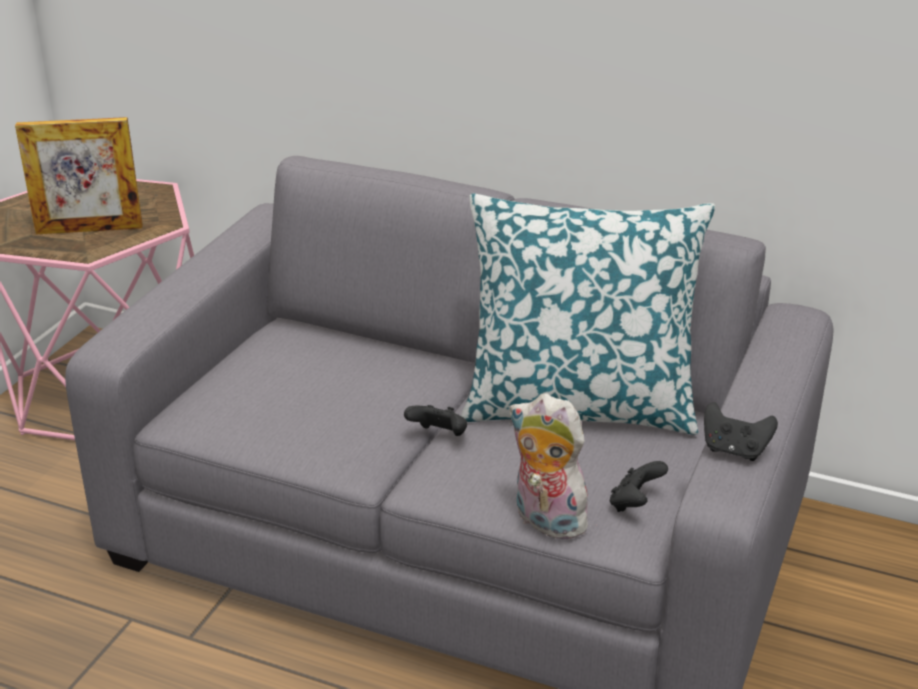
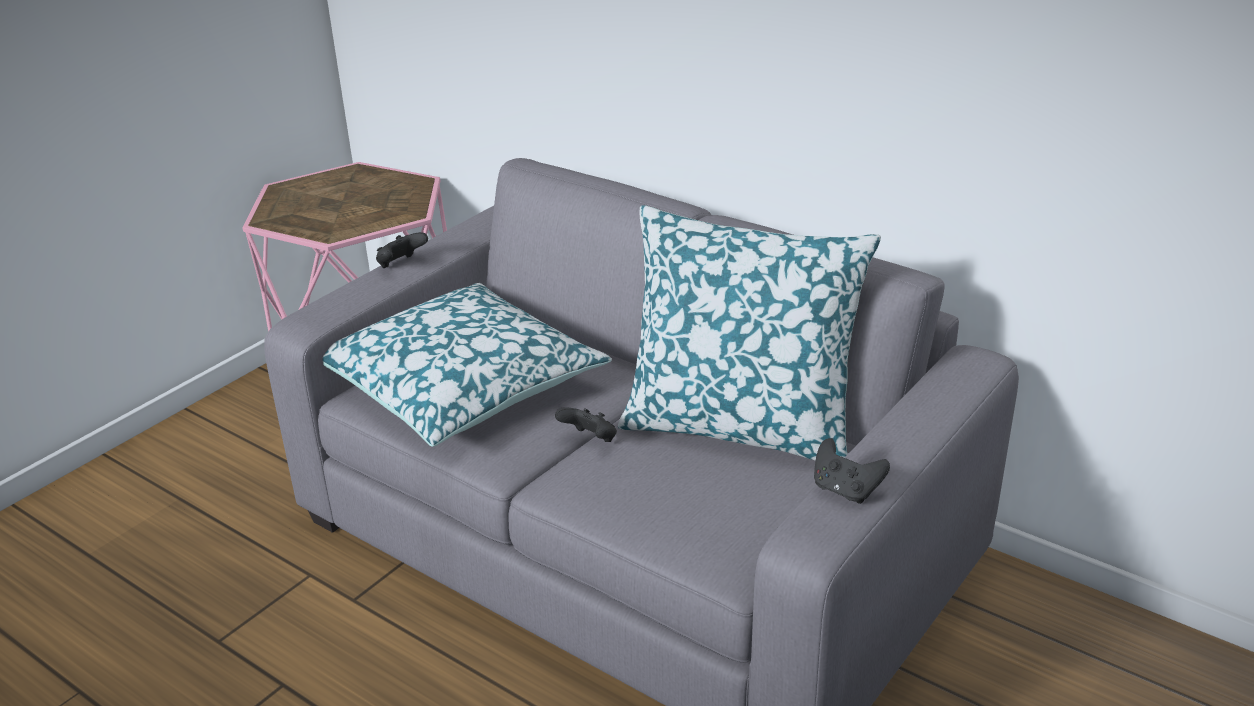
camera: 15 degrees right, 0 degrees up
(89, 229) = (343, 213): picture frame -> none
(281, 397) = (461, 385): none -> pillow
(545, 521) = (654, 537): plush toy -> none
(635, 504) = (751, 531): black game controller -> black game controller (401, 265)

